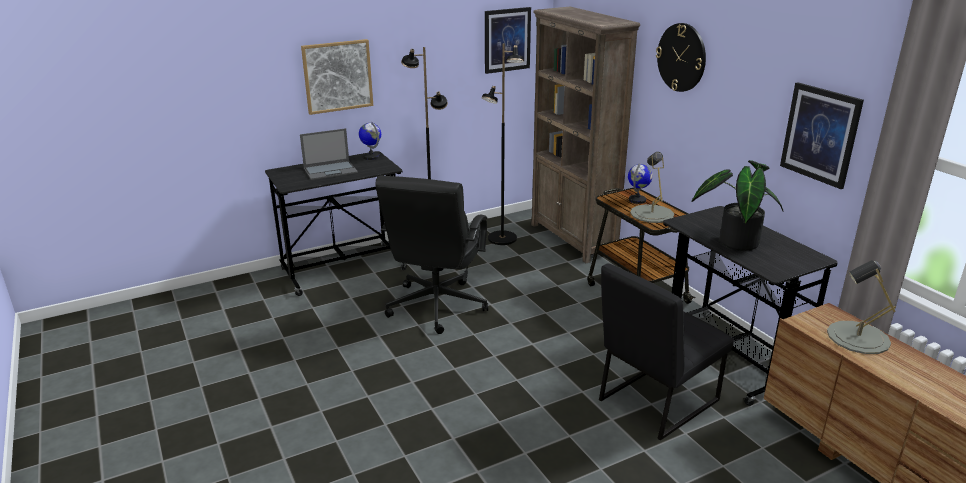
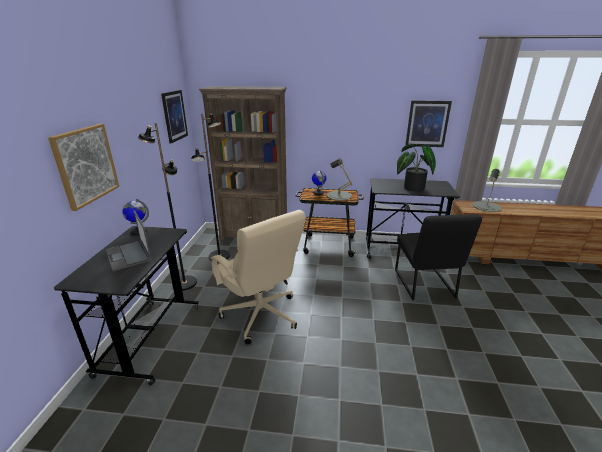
camera: 55 degrees left, 0 degrees up
(331, 170) = (129, 255): laptop -> laptop turned 135 degrees clockwise
(437, 305) = (260, 314): black office chair -> beige office chair
(681, 57) = (324, 102): wall clock -> none

